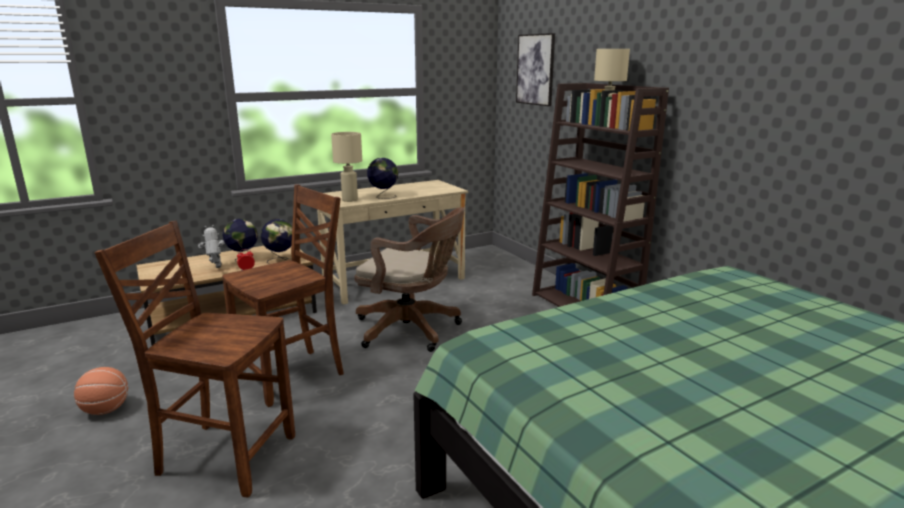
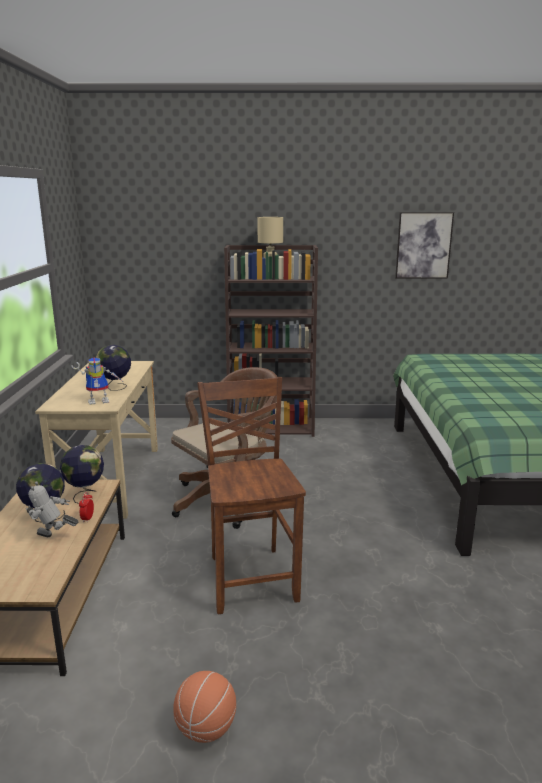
camera: 60 degrees left, 0 degrees up
(224, 456) = (365, 640): brown chair -> none
(350, 200) = (100, 400): beige table lamp -> toy robot
(535, 69) = (149, 235): picture -> picture (423, 245)

